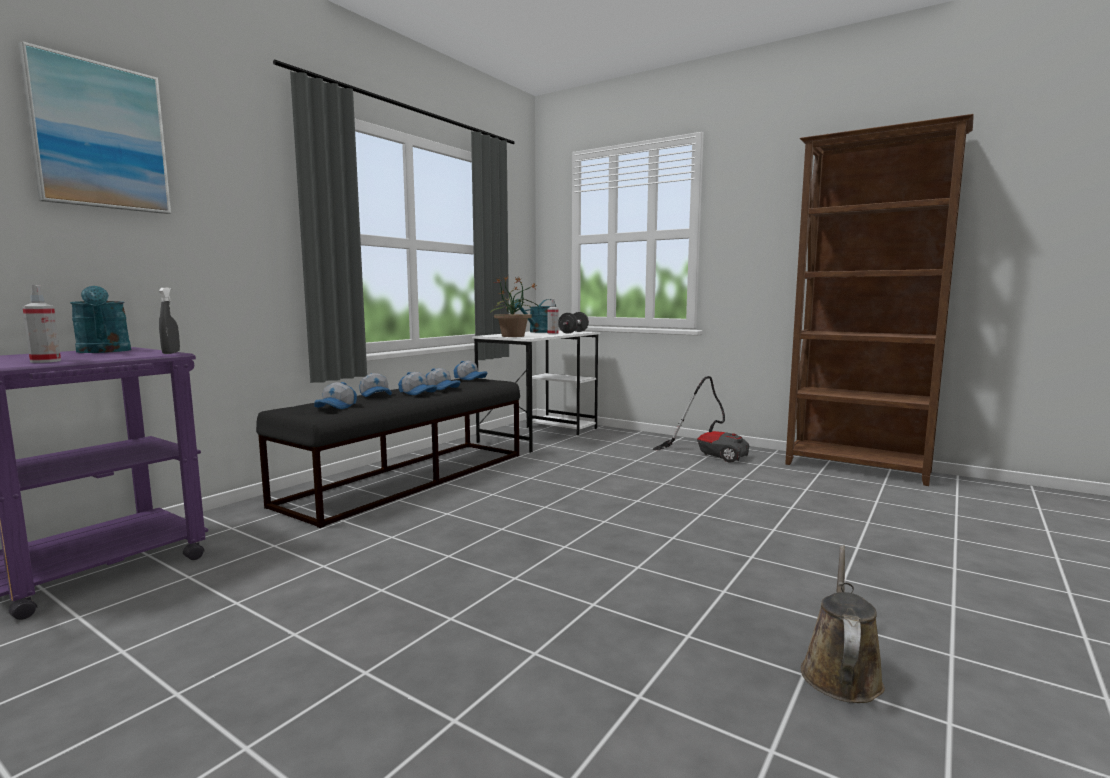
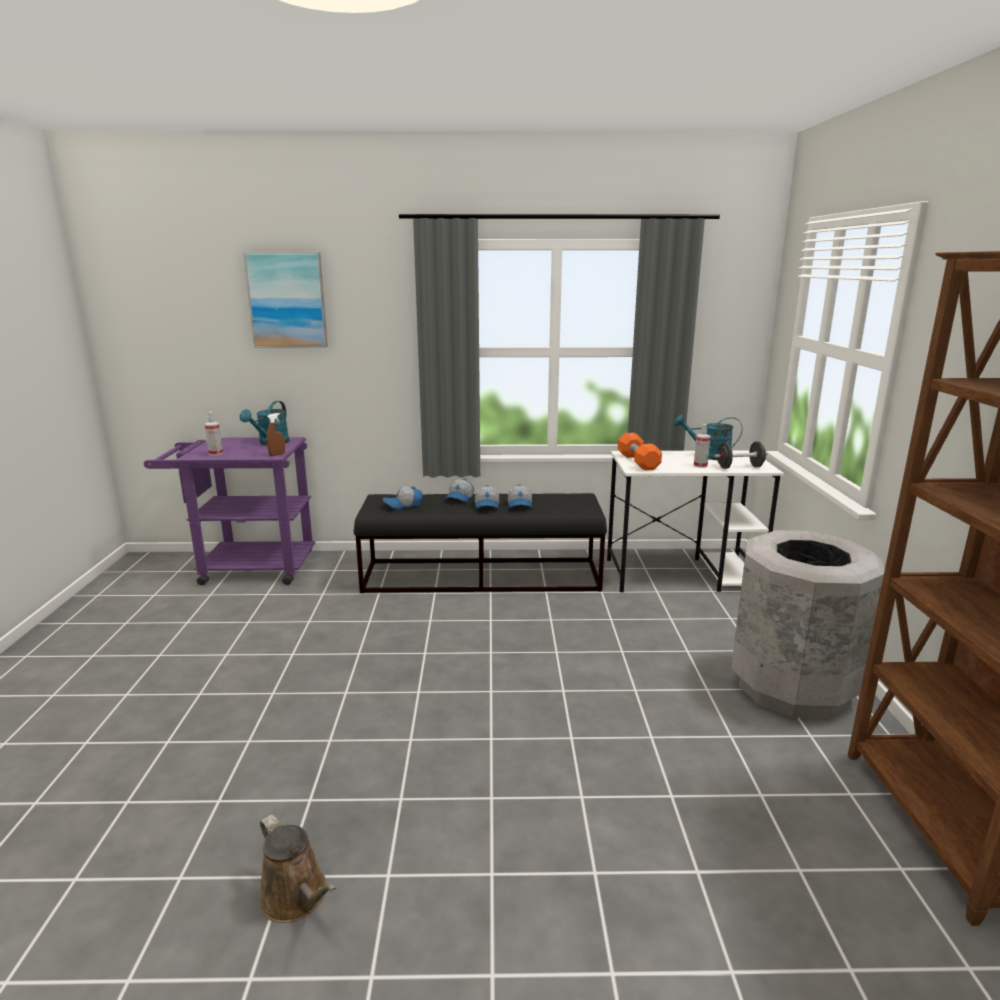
camera: 55 degrees right, 10 degrees up
(171, 353) = (277, 455): grey spray bottle -> brown spray bottle
(470, 378) = (581, 497): cap -> none
(513, 336) = (638, 462): potted plant -> orange dumbbell
(709, 454) = (791, 688): vacuum cleaner -> grey trash can
(840, 673) = (297, 898): brown watering can -> brown watering can turned 60 degrees clockwise

